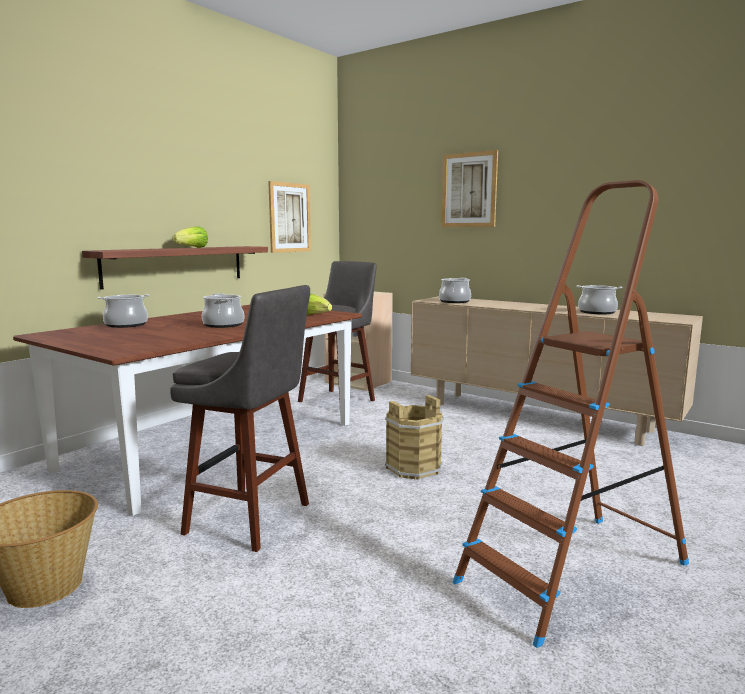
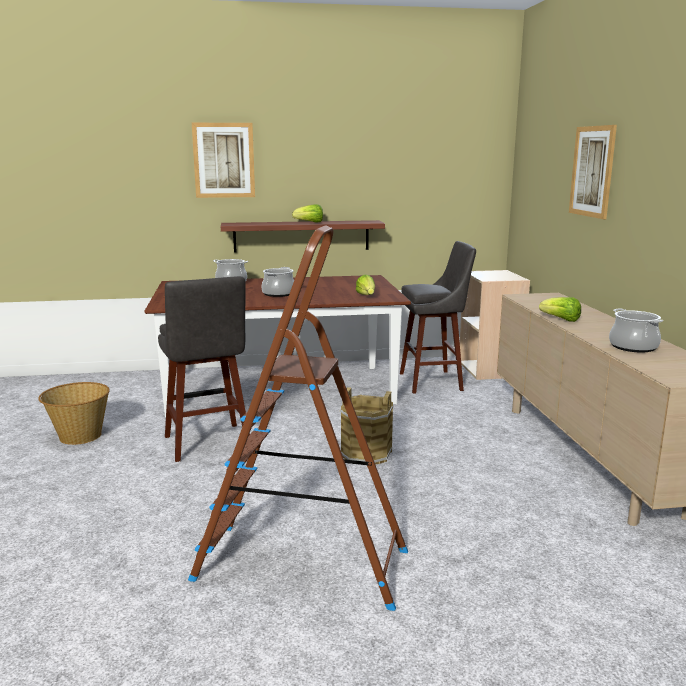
camera: 45 degrees right, 5 degrees up
(289, 217) = (436, 192): picture -> picture (224, 160)
(454, 301) = (540, 302): cooking pot -> none
(506, 307) = (561, 319): none -> lettuce

